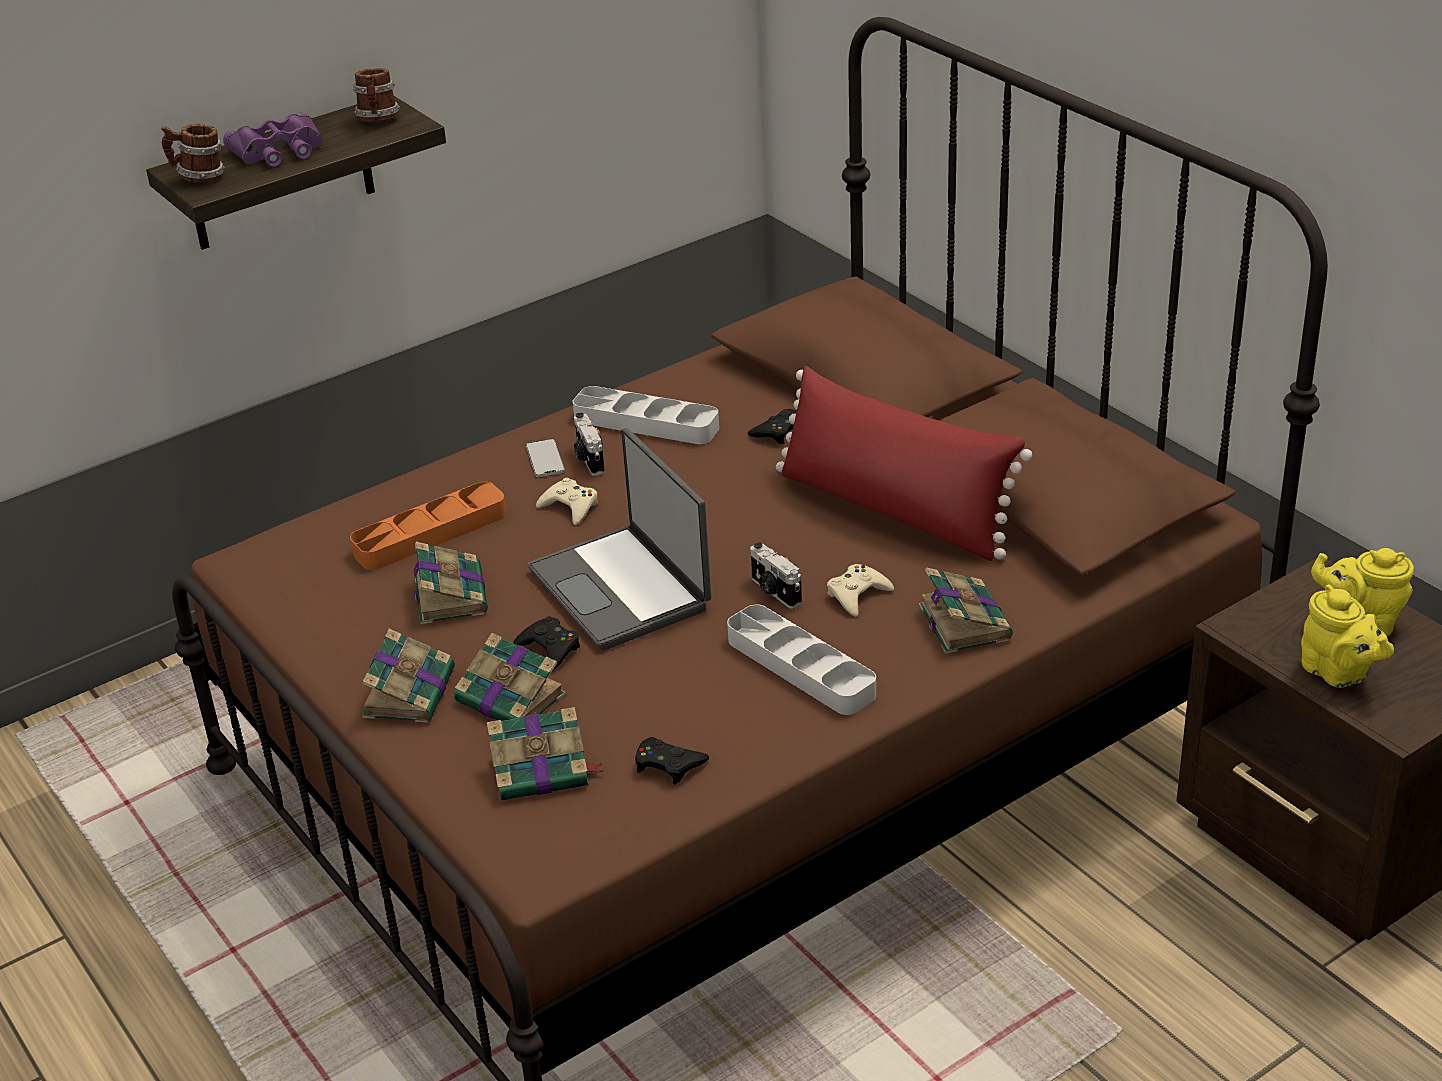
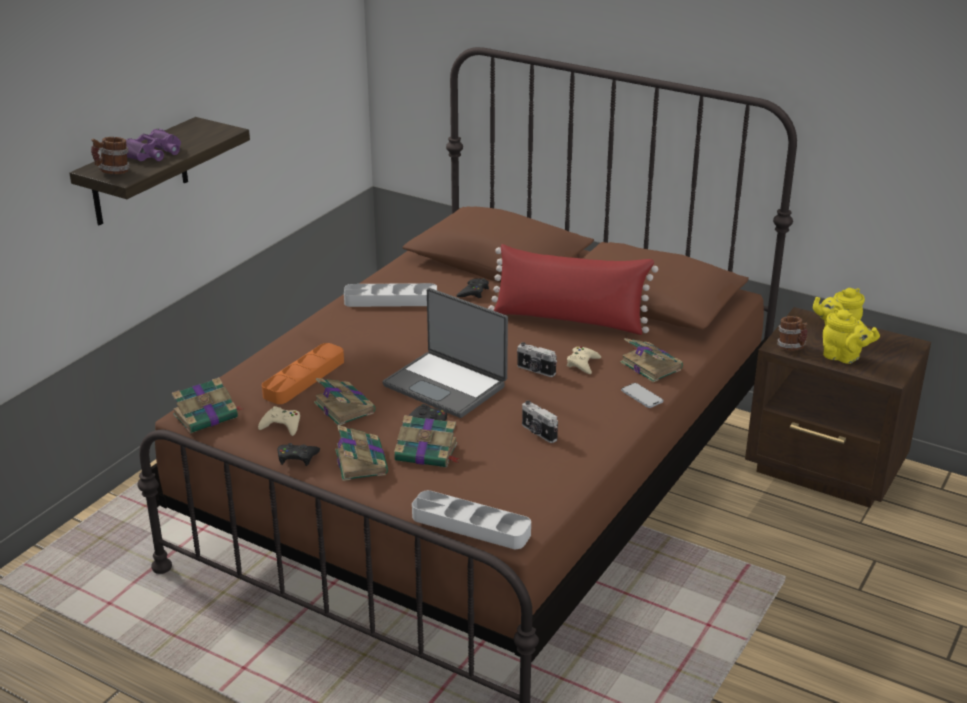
camera: 25 degrees left, 5 degrees down
(378, 120) = (203, 130): mug -> mug (792, 348)
(542, 770) = (475, 484): book -> book (207, 416)
(545, 459) = (344, 328): phone -> phone (642, 396)
(570, 507) = (380, 350): beige game controller -> beige game controller (282, 425)
(588, 459) = (371, 324): camera -> camera (538, 433)
(668, 764) = (546, 466): black game controller -> black game controller (297, 457)
(800, 667) = (580, 404): grey tray -> grey tray (471, 525)

